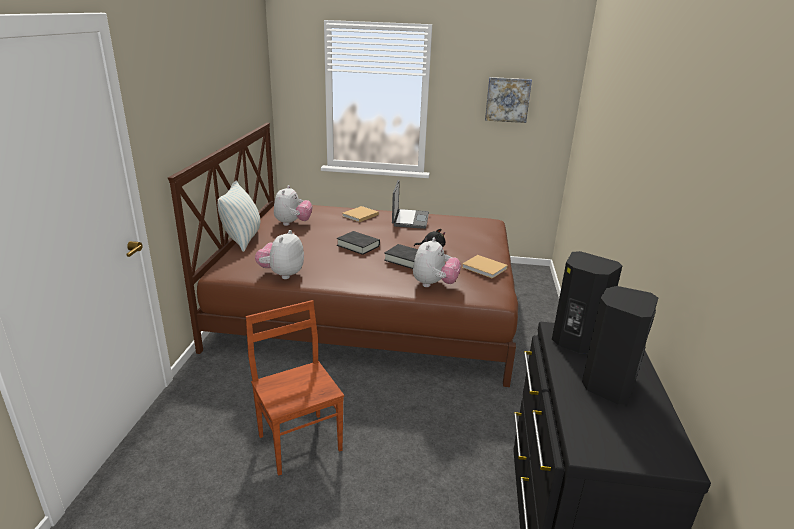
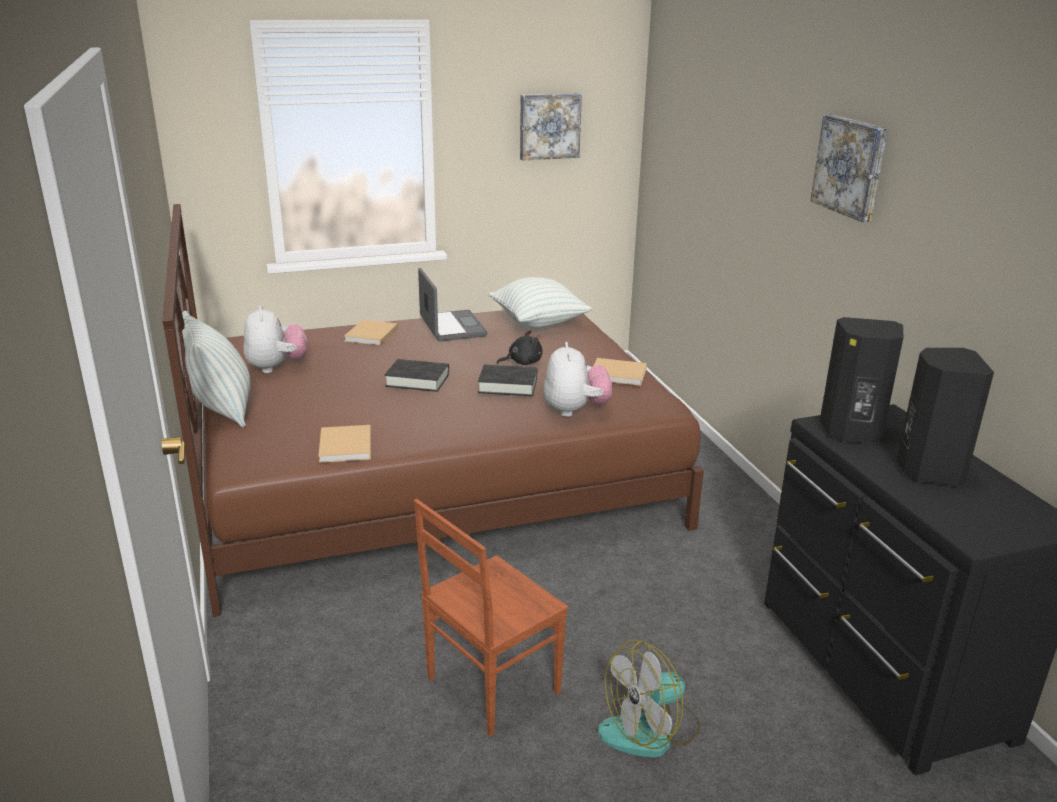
camera: 25 degrees left, 0 degrees up
(282, 274) = (345, 447): plush toy -> beige book
(300, 441) = (490, 685): brown chair -> brown chair turned 75 degrees counterclockwise
(371, 507) = (650, 730): none -> fan
(466, 227) = (538, 323): none -> pillow
(648, 140) = (851, 166): none -> picture

